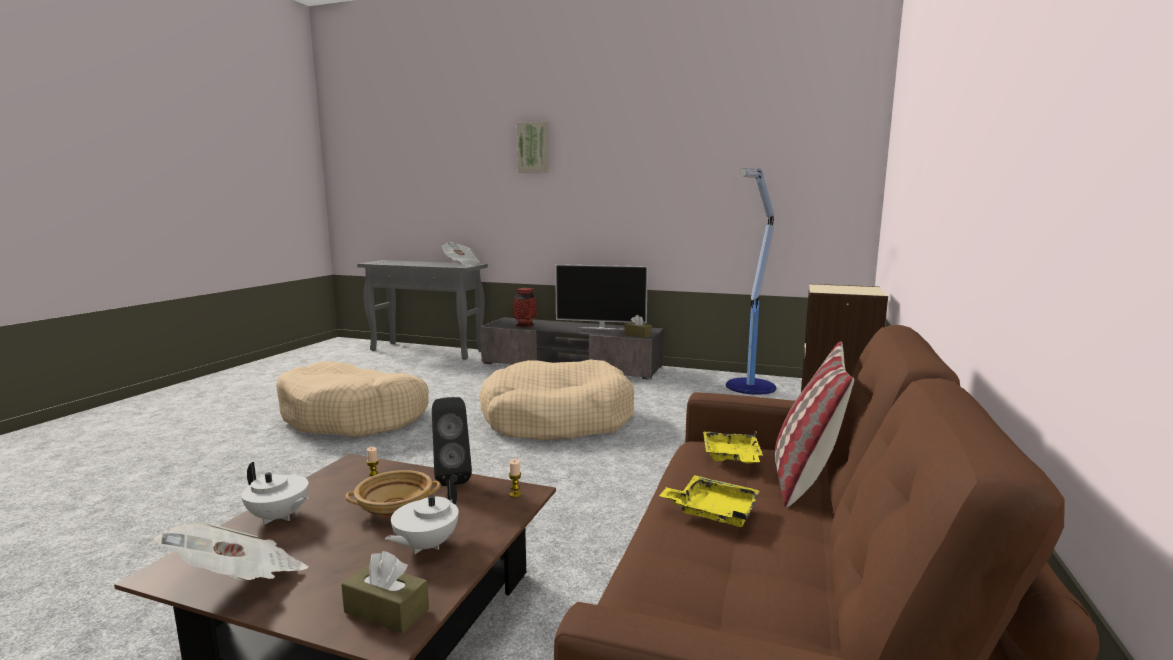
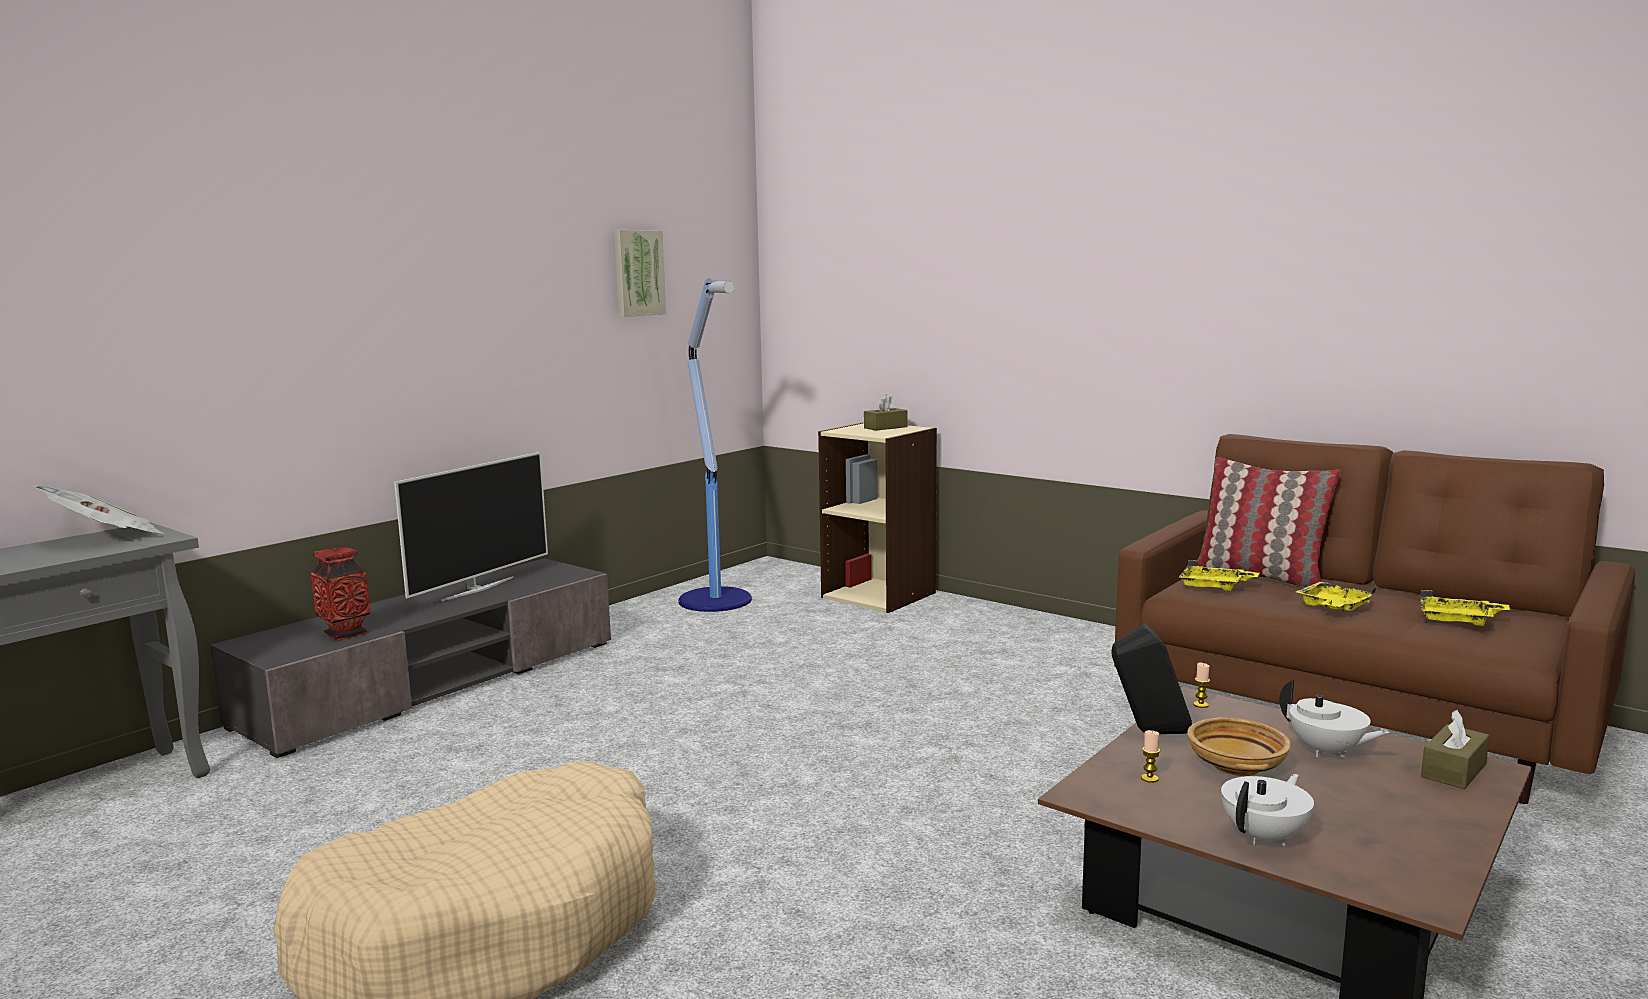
camera: 70 degrees left, 0 degrees up
(240, 580) = (1426, 847): newspaper -> none
(534, 147) = (247, 226): picture -> picture (638, 273)
(557, 419) = (720, 728): beige dog bed -> none
(638, 335) = (567, 576): brown tissue box -> brown tissue box (885, 427)
(732, 592) = (1458, 621): none -> yellow tray

